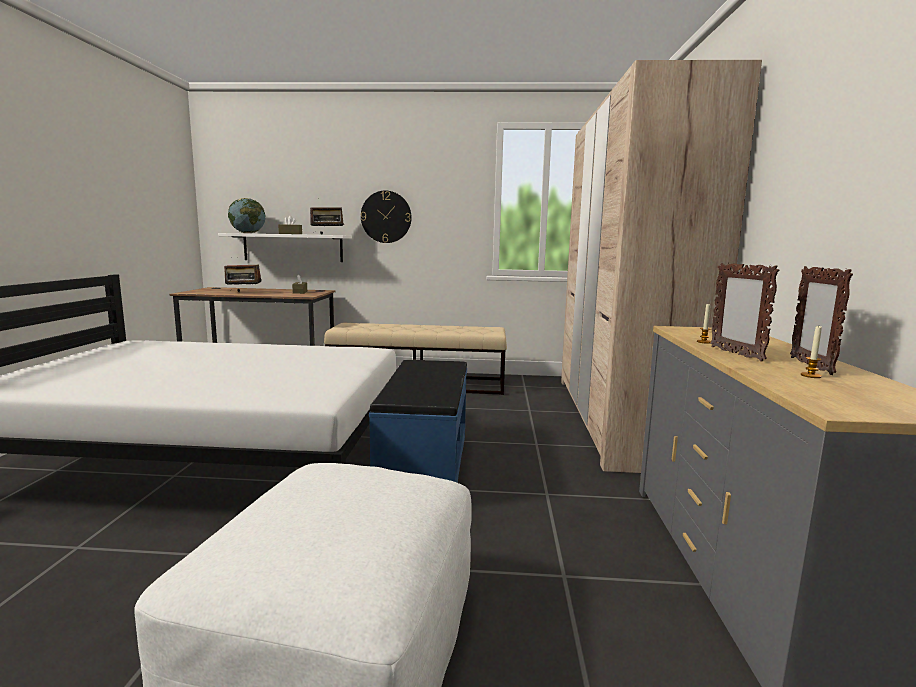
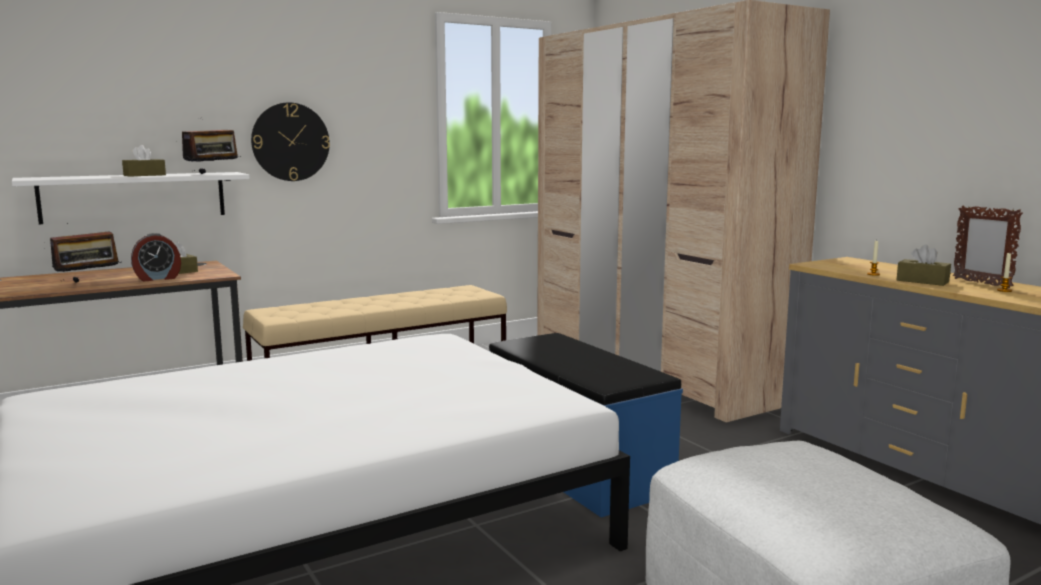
camera: 35 degrees left, 0 degrees up
(248, 233) = (63, 177): globe -> none
(275, 294) = (158, 278): none -> alarm clock
(735, 354) = (922, 281): picture frame -> brown tissue box

